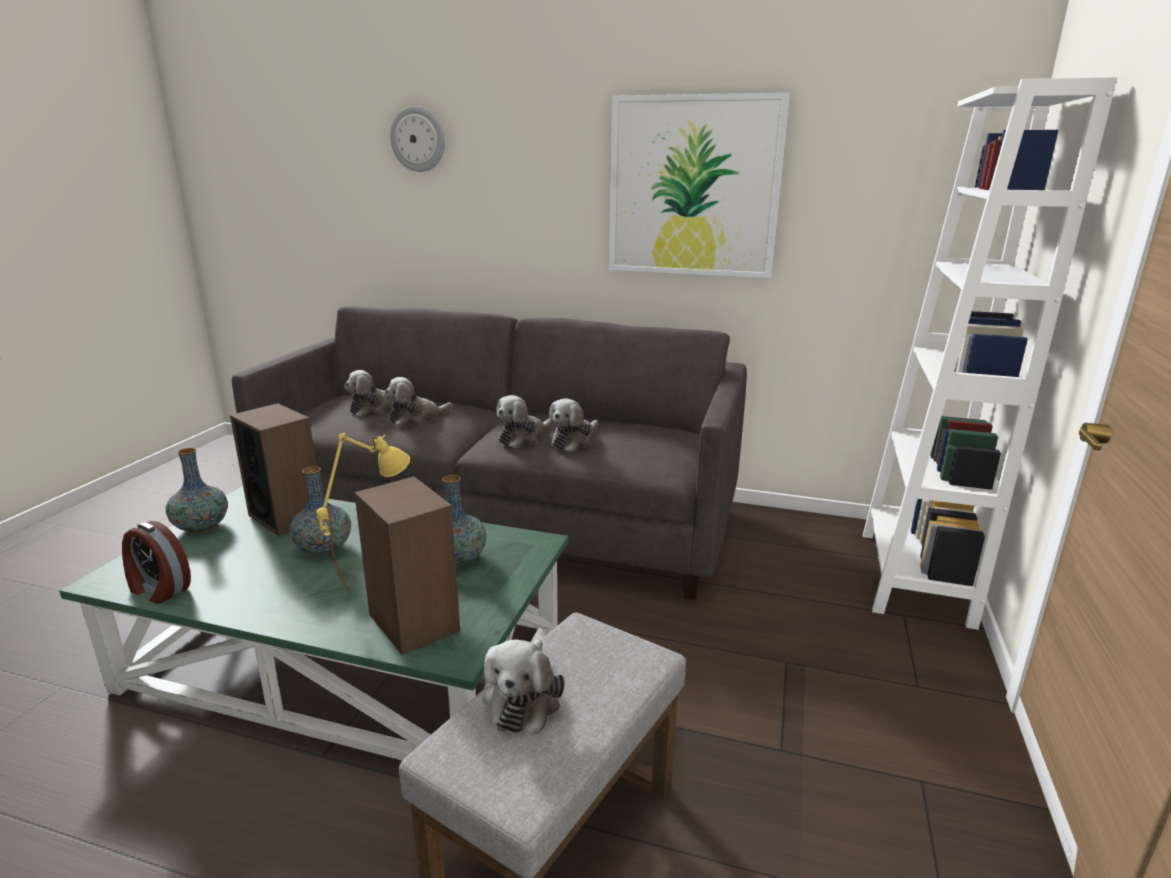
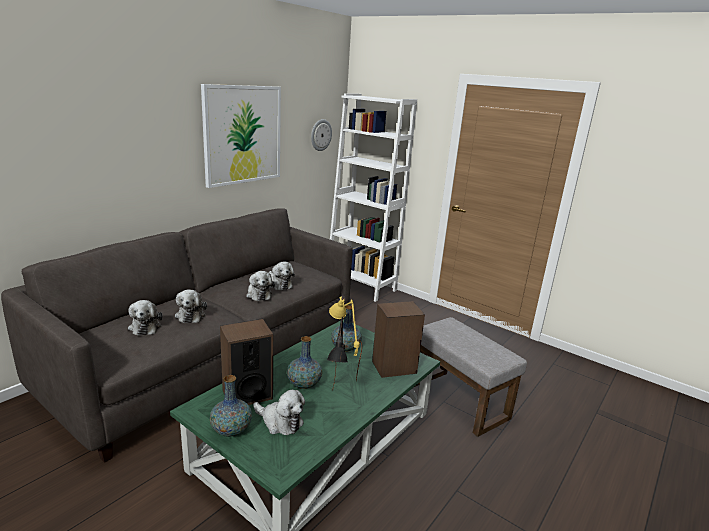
camera: 70 degrees left, 0 degrees up
(158, 589) = (311, 446): alarm clock -> none
(273, 587) = (336, 404): none -> black table lamp
(418, 139) = (58, 111): wall clock -> wall clock (320, 135)
(523, 699) = (466, 347): plush toy -> plush toy (280, 422)

